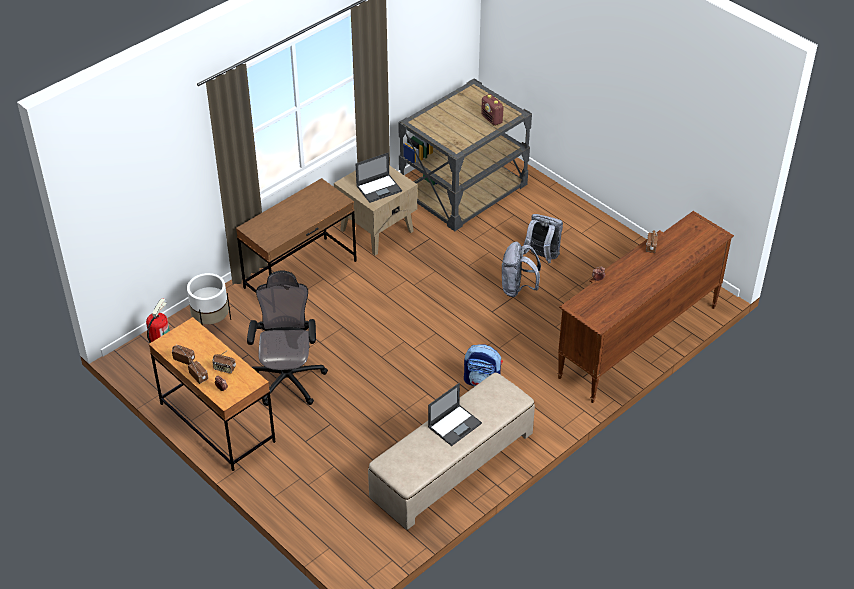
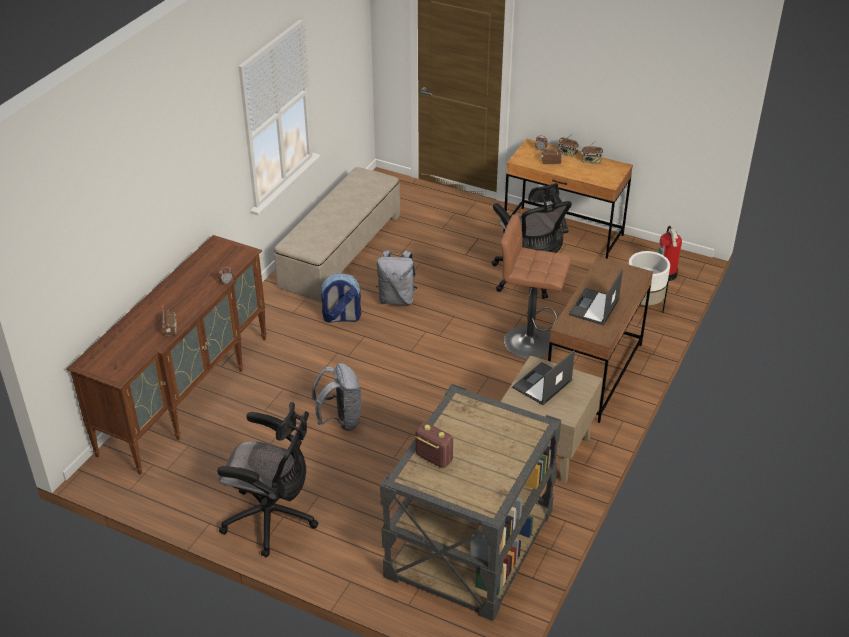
camera: 160 degrees right, 5 degrees down
(332, 315) = (529, 341): none -> brown stool
(455, 425) = (338, 213): laptop -> laptop (594, 307)
(542, 257) = (325, 468): grey backpack -> grey backpack (397, 299)
(590, 234) = (271, 518): none -> office chair

